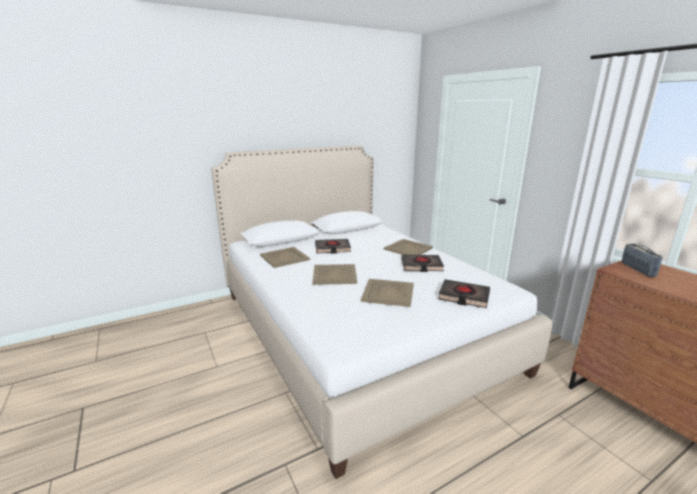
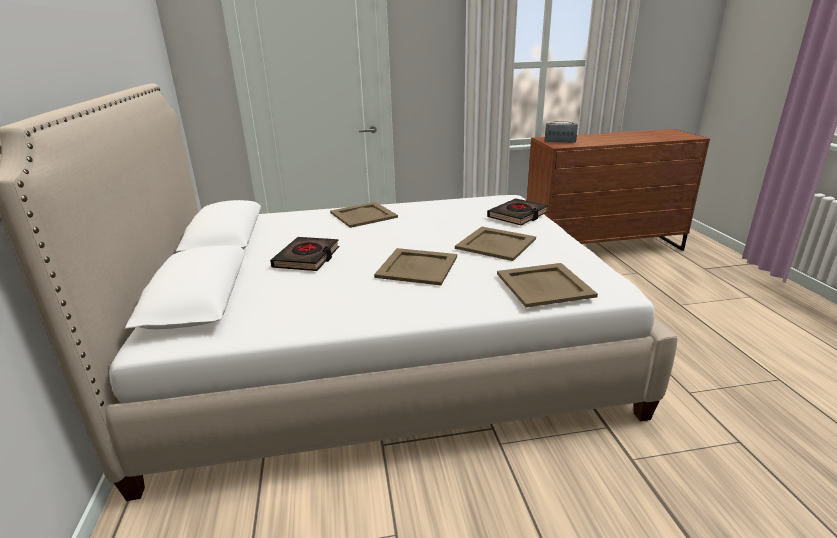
camera: 70 degrees left, 5 degrees up
(284, 257) = (303, 300): beige tray -> beige tray (545, 285)
(421, 266) = (425, 218): black book -> none

